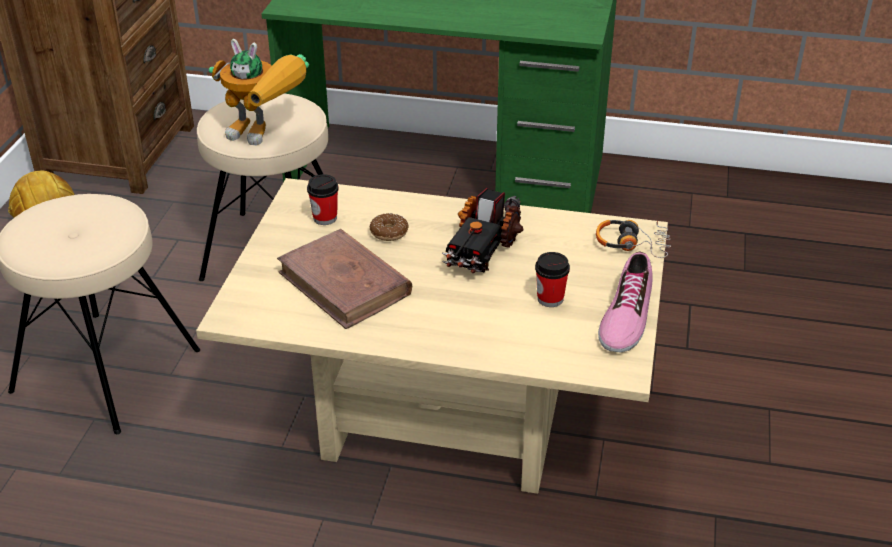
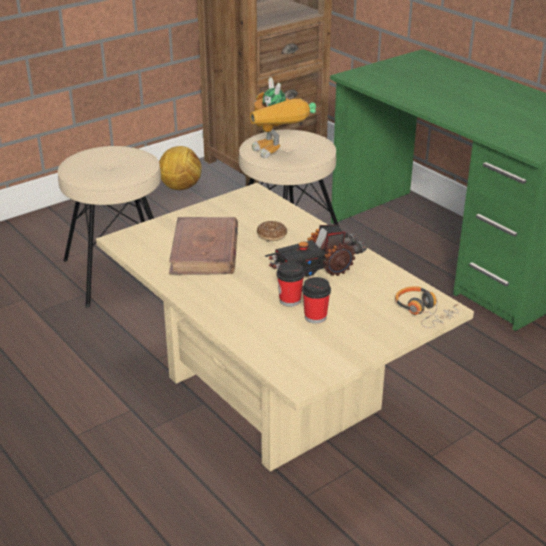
camera: 40 degrees right, 5 degrees down
(325, 218) = (246, 212): cup -> cup (290, 300)
(625, 316) = (351, 351): shoe -> none

